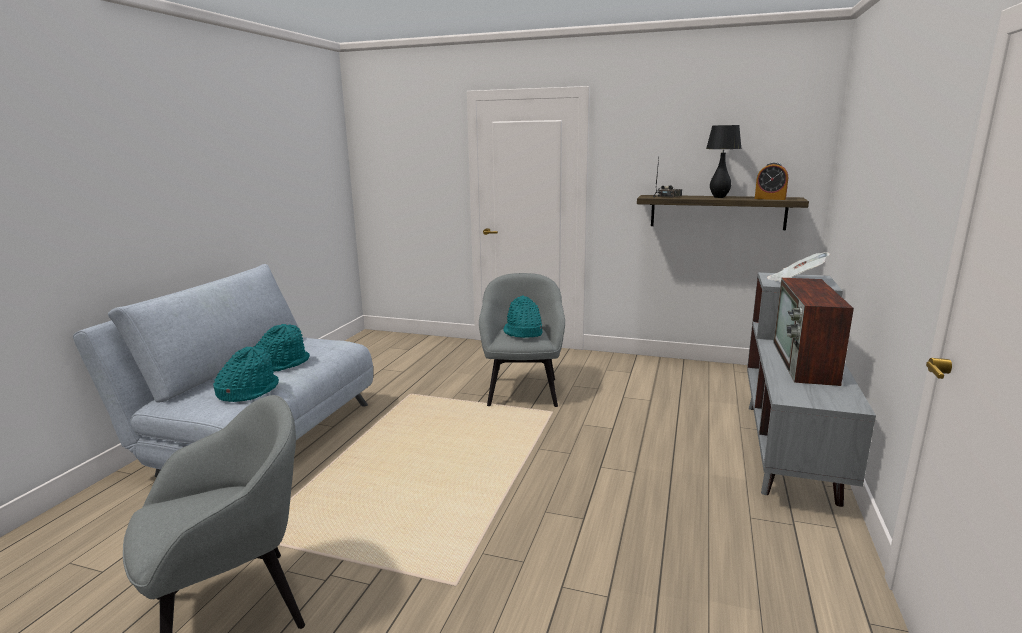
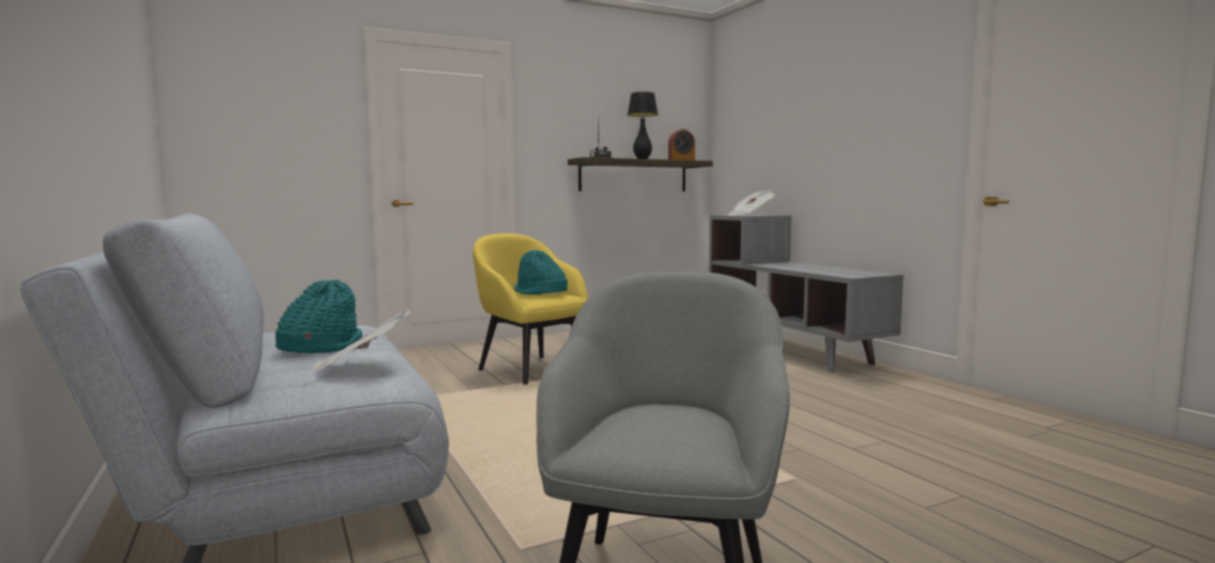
camera: 45 degrees left, 10 degrees down
(248, 391) = (360, 367): turquoise hat -> newspaper
(522, 391) = (532, 369): grey armchair -> yellow armchair
(805, 363) = (805, 267): television -> none

